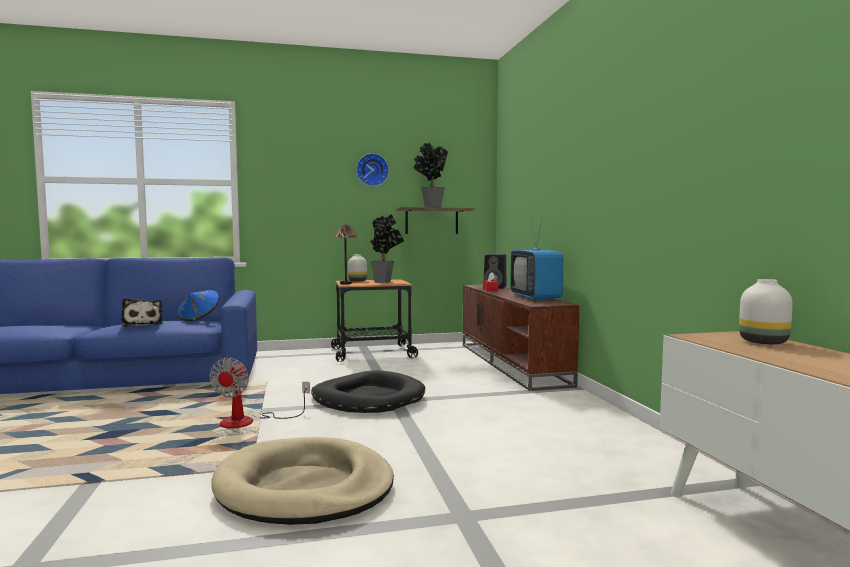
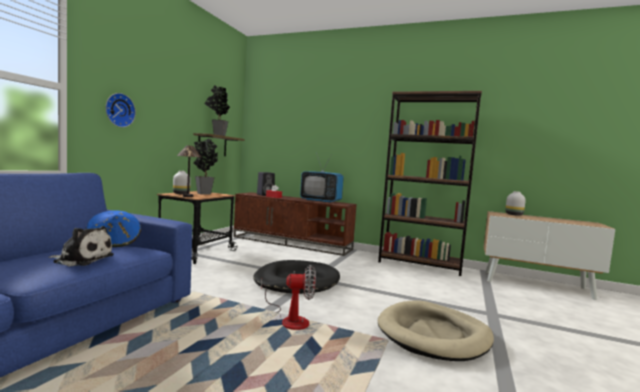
camera: 55 degrees left, 0 degrees up
(249, 422) = (289, 320): fan -> fan turned 45 degrees counterclockwise
(372, 170) = (180, 98): wall clock -> wall clock (119, 110)
(621, 432) = (420, 264): none -> brown bookcase

